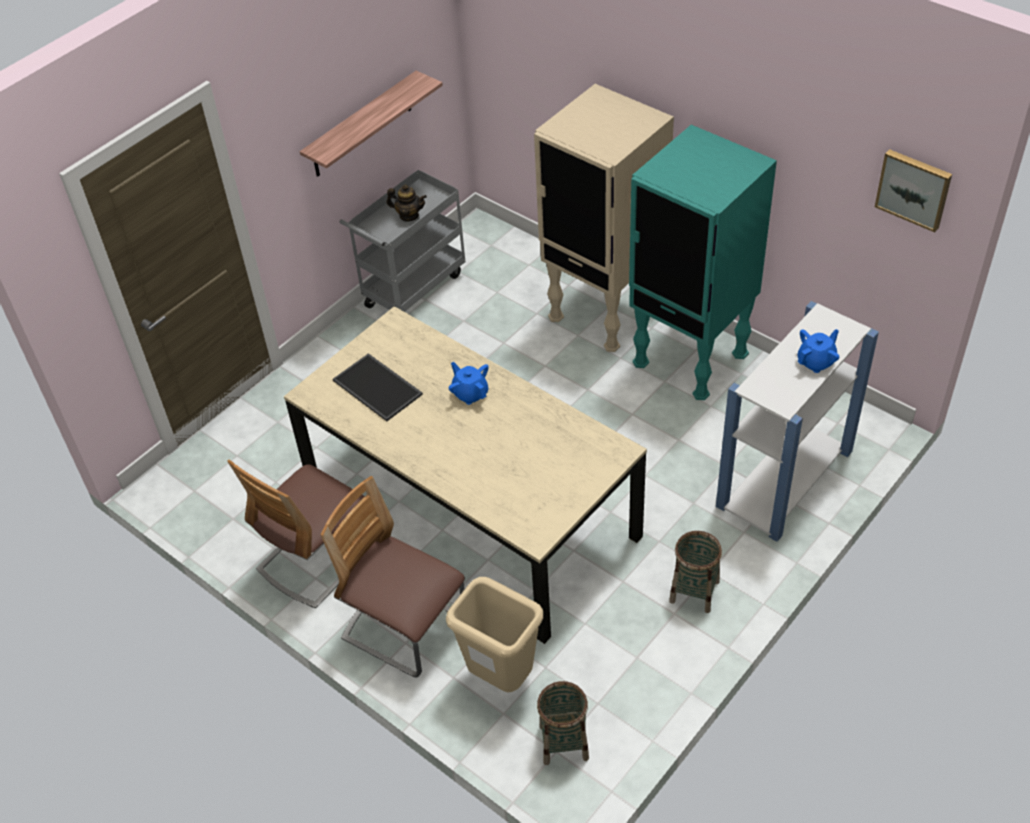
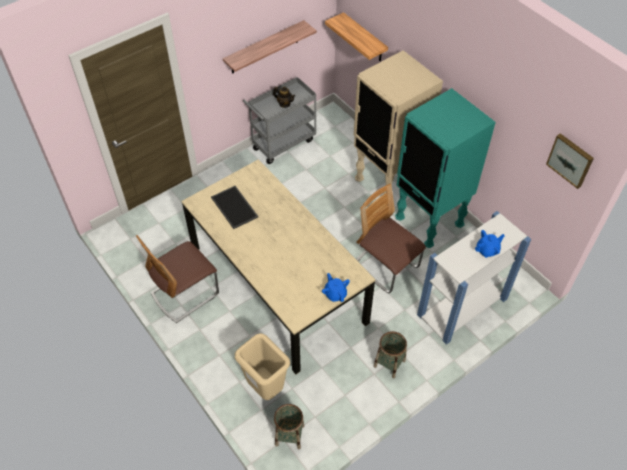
camera: 10 degrees right, 5 degrees up
(404, 628) = (221, 346): chair -> chair (385, 267)
(470, 393) = (285, 222): blue teapot -> blue teapot (335, 294)
(521, 82) = (364, 38): none -> shelf

